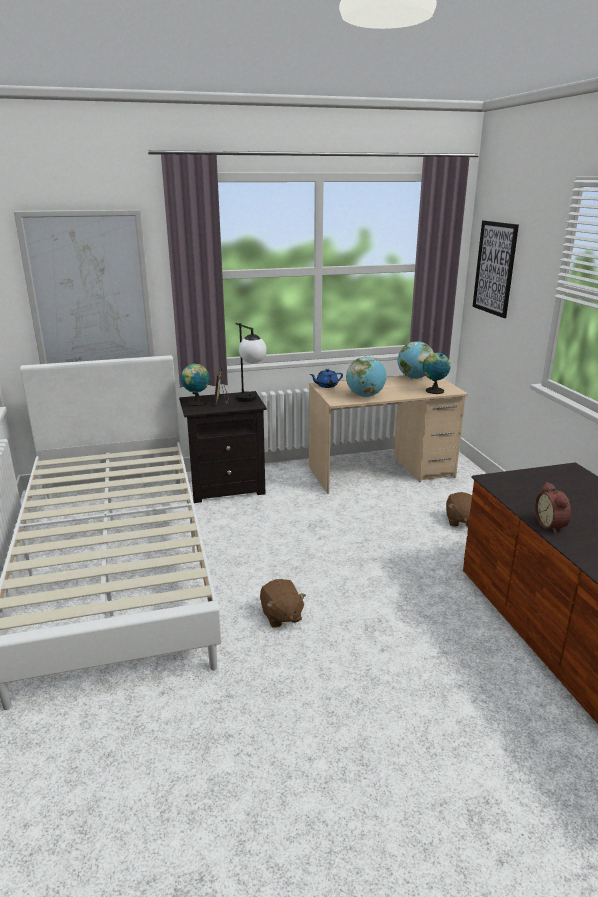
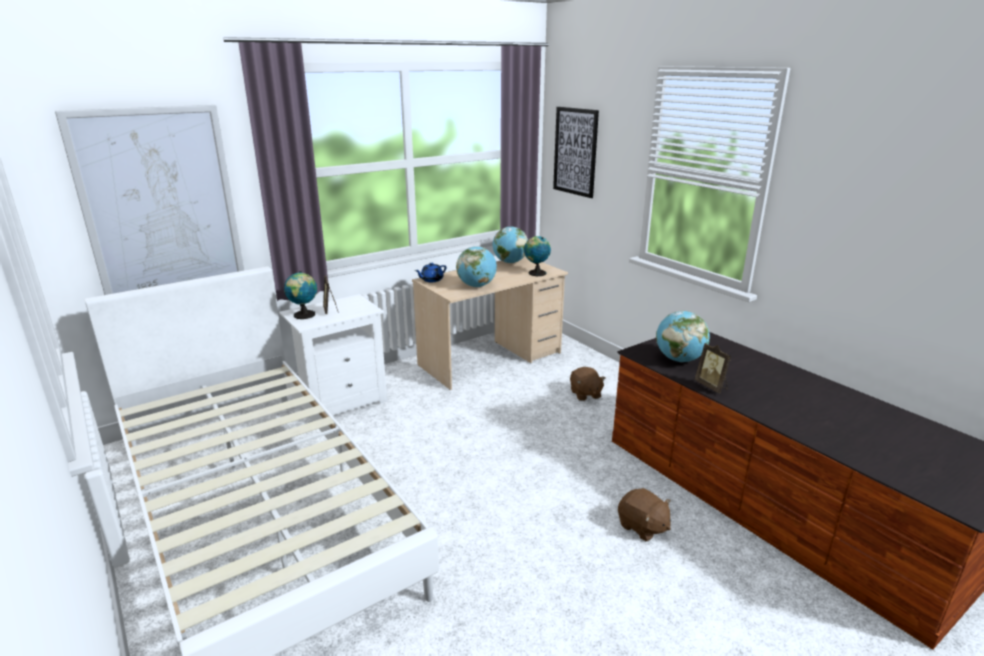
camera: 20 degrees left, 0 degrees up
(226, 487) = (342, 401): black nightstand -> white nightstand
(251, 400) = (362, 305): table lamp -> none
(281, 616) = (469, 525): brown plush toy -> brown plush toy (642, 527)
(533, 494) = (679, 359): none -> globe
(551, 525) = (712, 386): alarm clock -> picture frame

